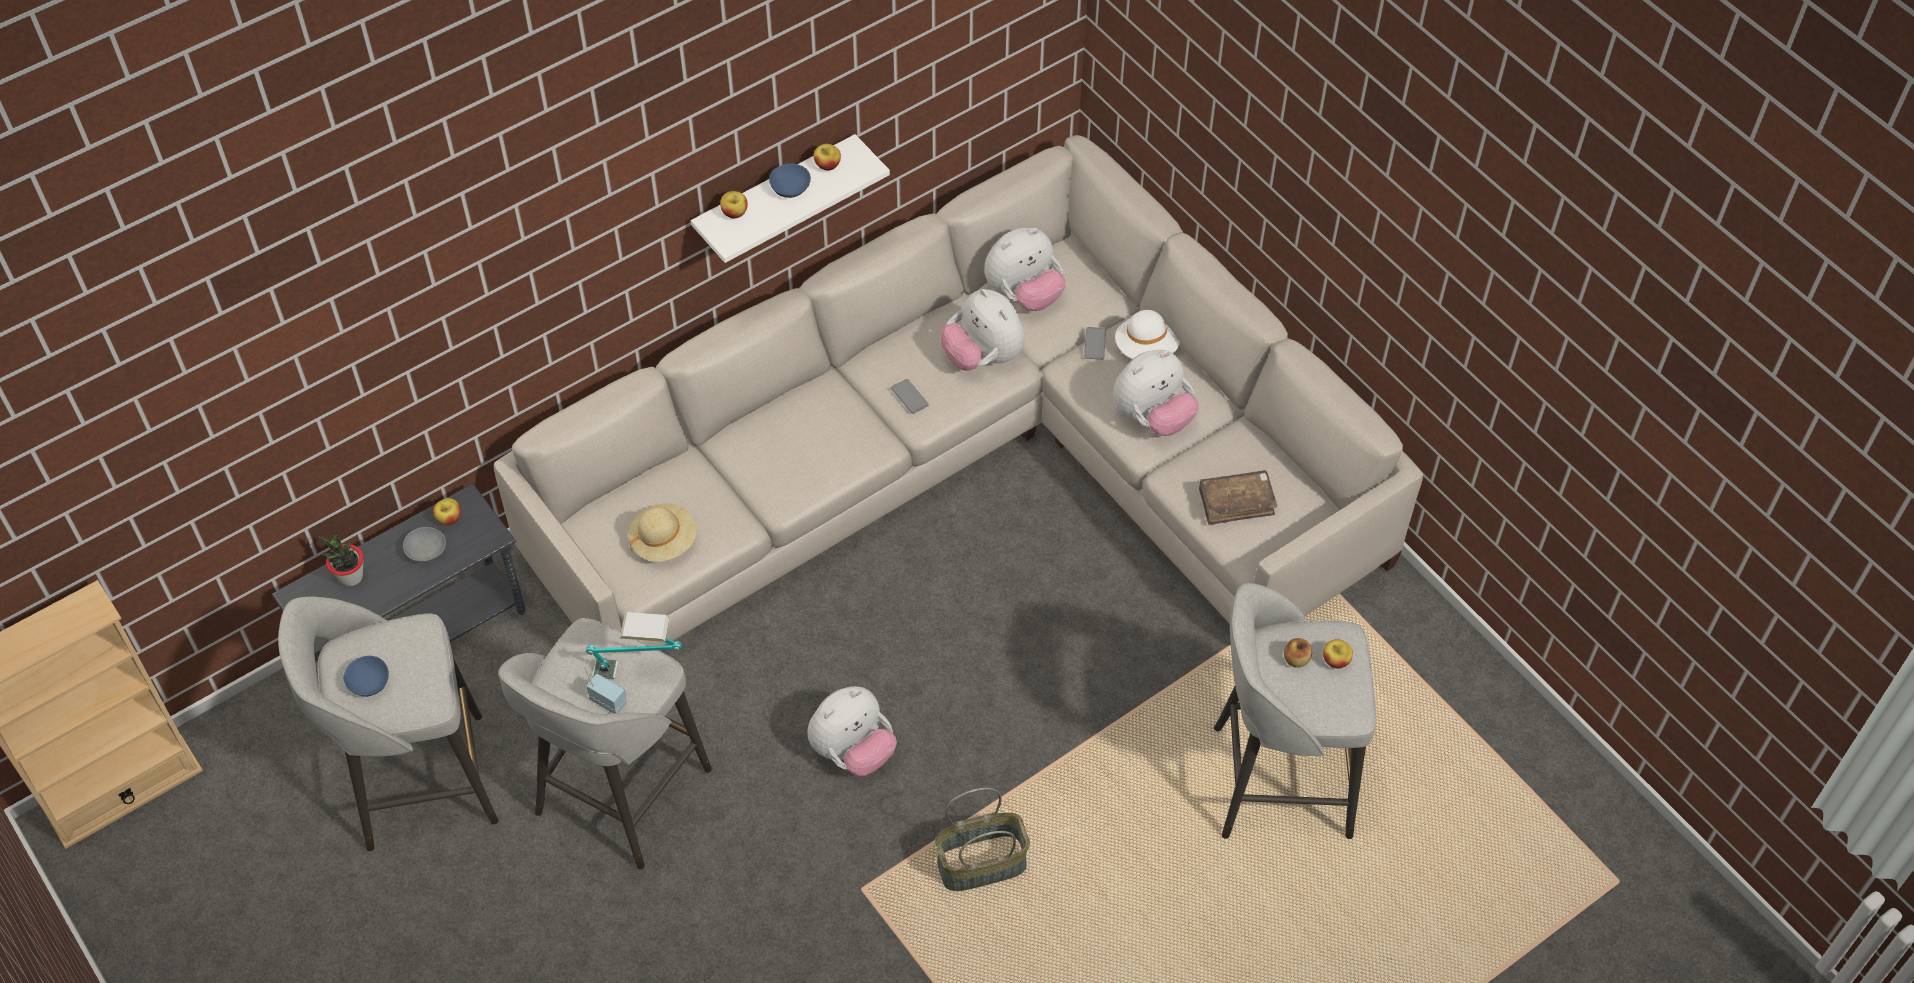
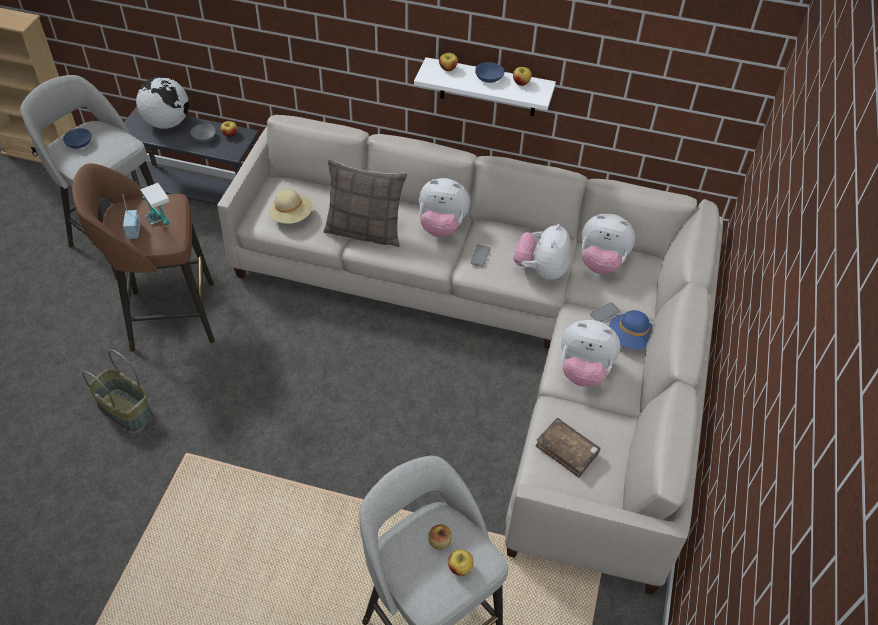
camera: 50 degrees right, 5 degrees down
(351, 577) = (167, 123): potted plant -> globe
(619, 795) = (169, 316): grey stool -> brown stool
(761, 482) = (365, 231): none -> pillow
(853, 751) = (273, 395): plush toy -> plush toy (442, 226)
(982, 863) = (246, 501): basket -> basket (126, 410)
(1146, 348) = (630, 339): white hat -> blue hat

